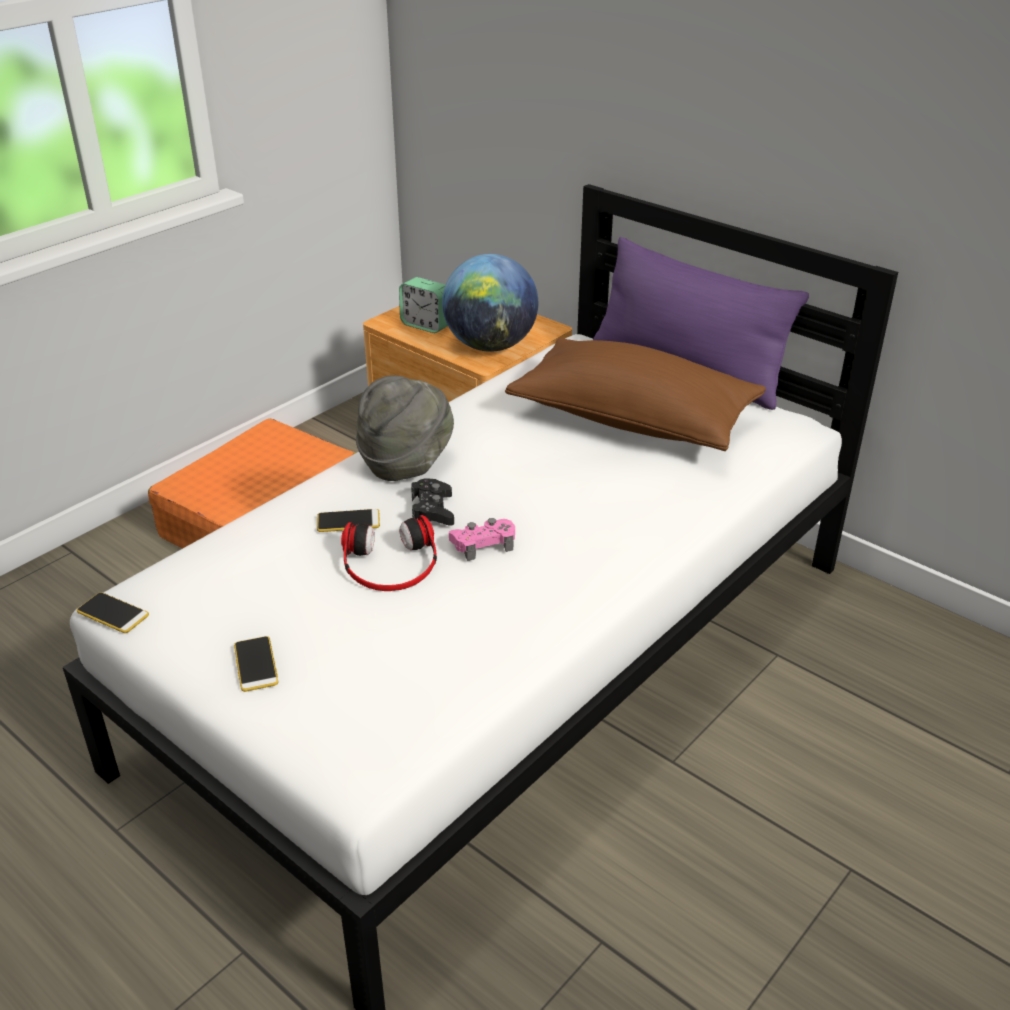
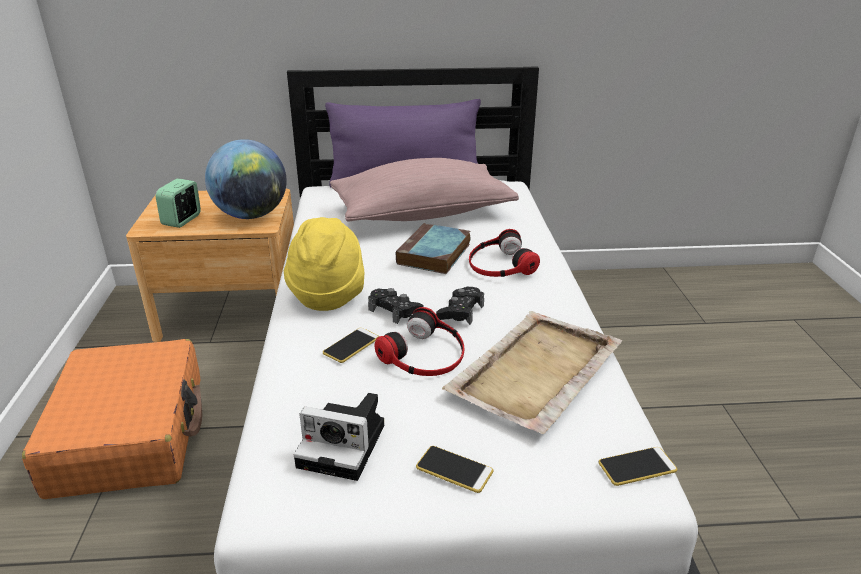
camera: 45 degrees left, 5 degrees down
(113, 613) = (270, 519): phone -> phone (637, 467)
(222, 597) = (345, 445): none -> camera
(406, 463) = (328, 294): grey hat -> yellow hat
(426, 325) = (182, 220): alarm clock -> alarm clock turned 120 degrees clockwise
(445, 637) = (534, 372): none -> beige tray
(483, 544) = (460, 311): pink game controller -> black game controller
(558, 472) = (434, 254): none -> book
(606, 517) = (500, 264): none -> headphones
(633, 420) = (422, 214): brown pillow -> pink pillow

